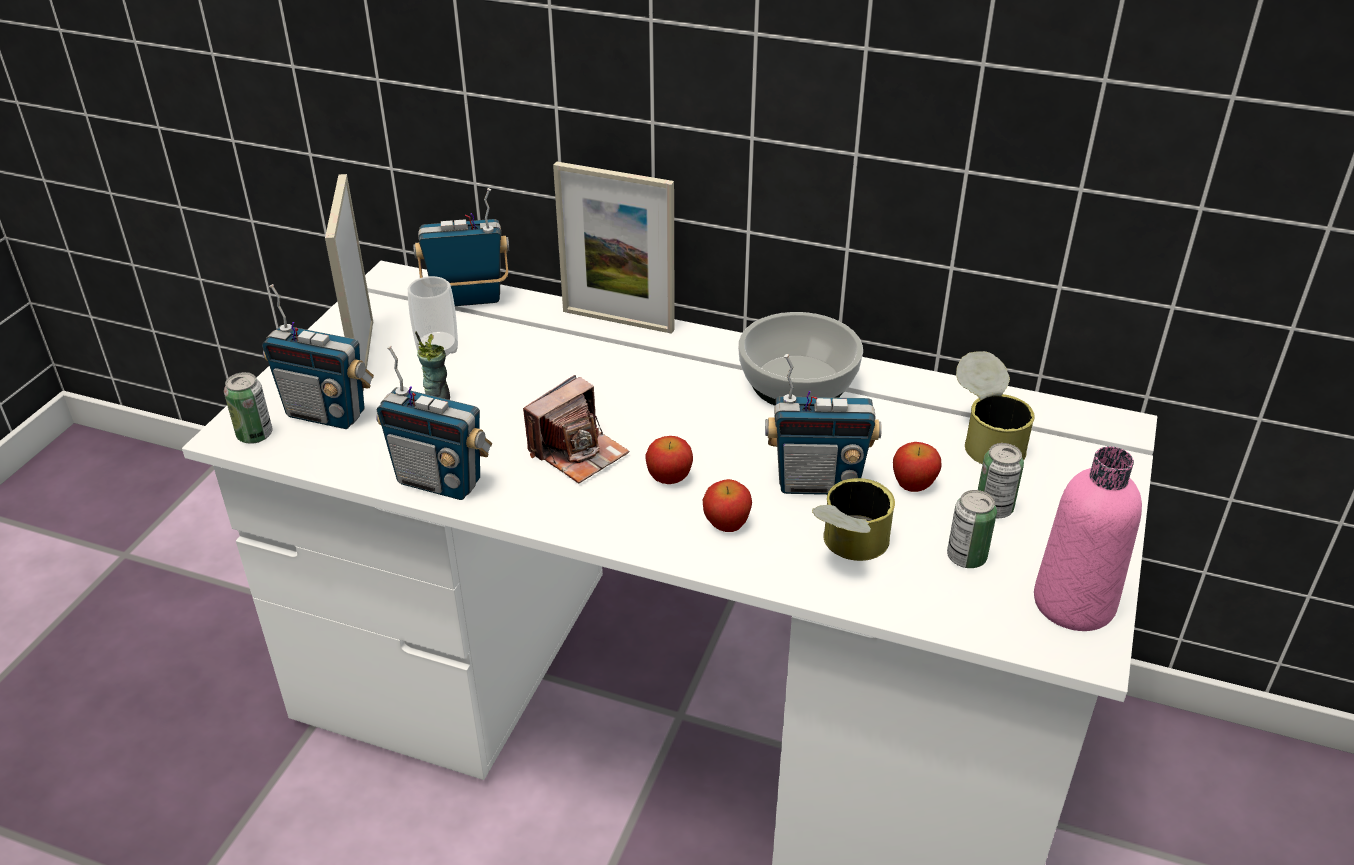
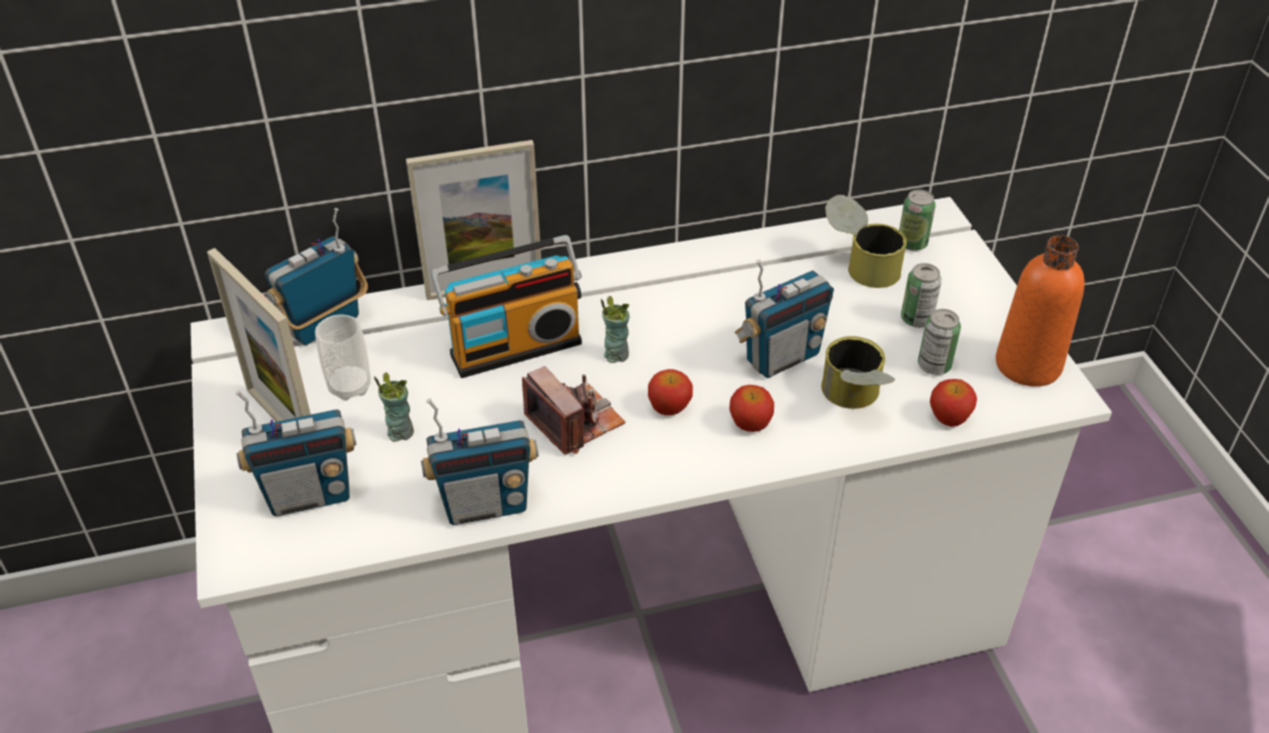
camera: 35 degrees left, 5 degrees up
(255, 435) = (261, 550): can -> can (912, 243)
(578, 452) = (574, 421): camera -> camera turned 45 degrees counterclockwise
(593, 373) = (514, 345): none -> radio
(670, 416) = (616, 354): none -> cup
(797, 381) = (684, 279): bowl -> none
(913, 484) = (847, 326): apple -> apple (949, 417)
(1074, 603) = (1028, 365): pink bottle -> orange bottle

